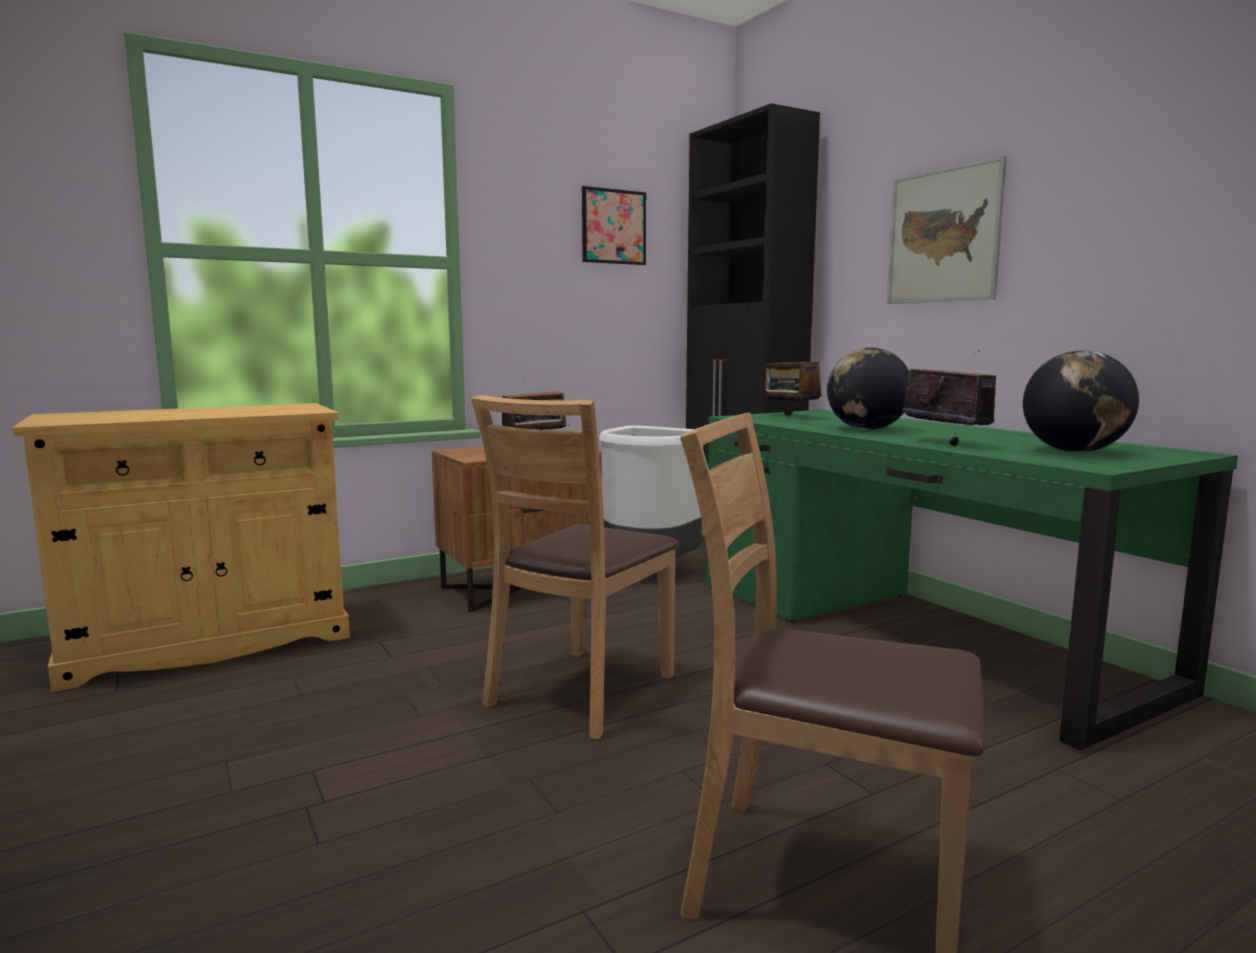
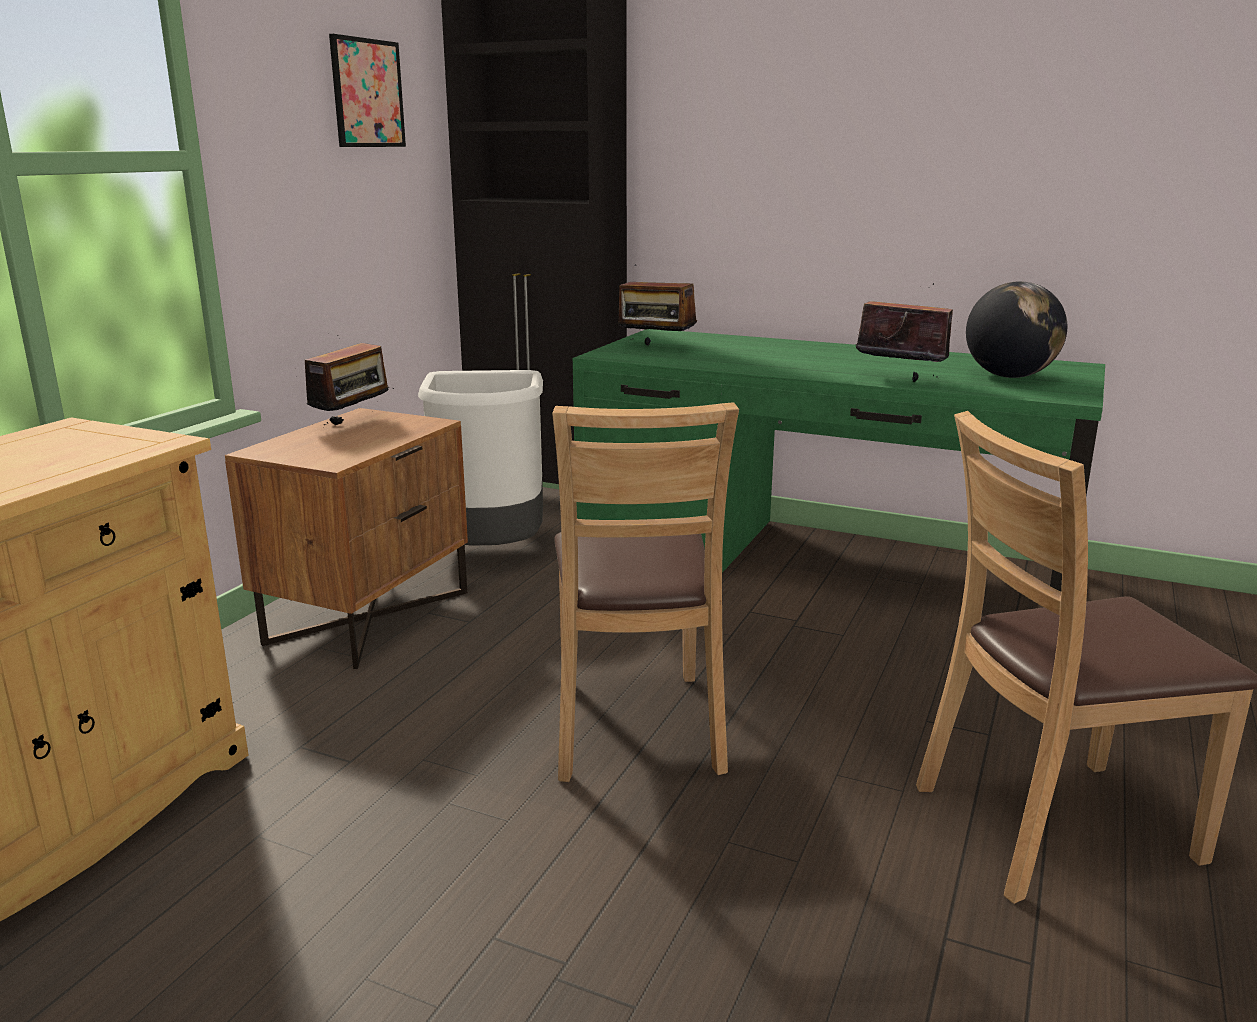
camera: 35 degrees left, 10 degrees up
(866, 429) = (783, 363): globe -> none
(943, 236) = (804, 136): picture -> none

